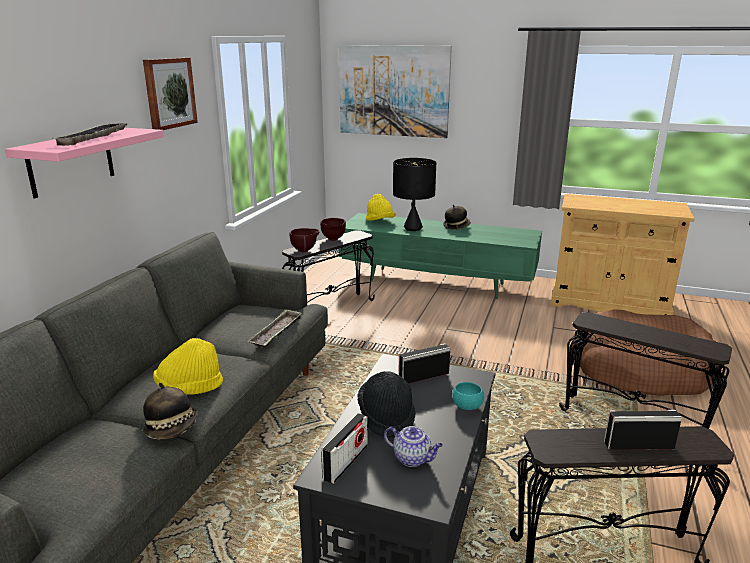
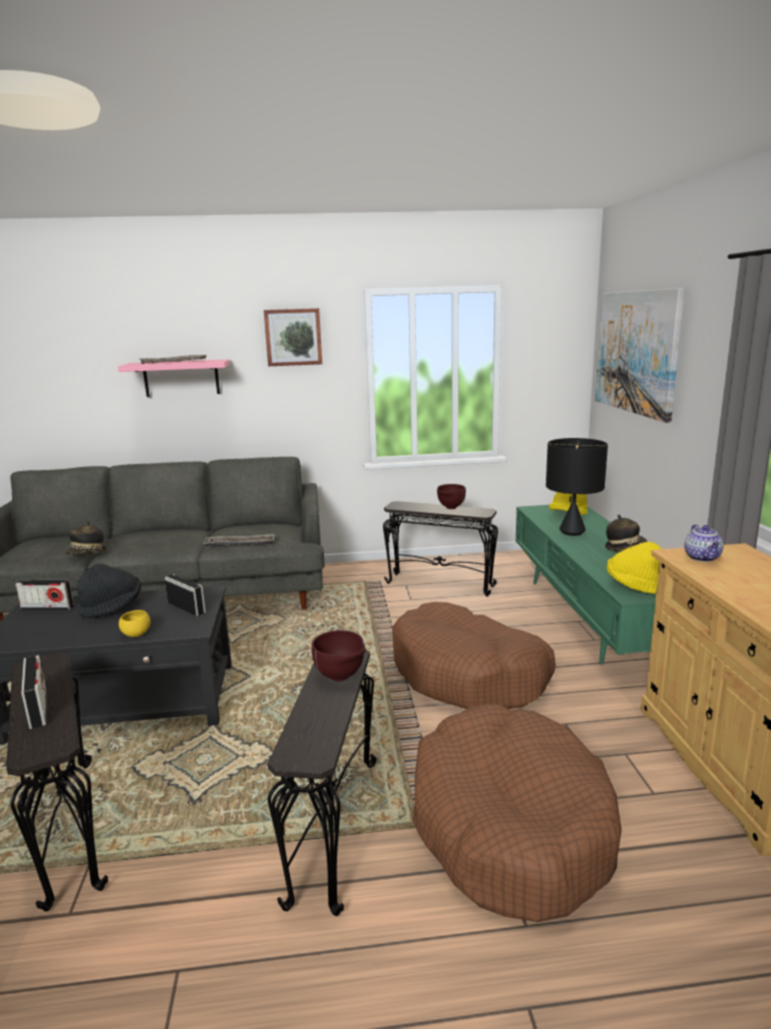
camera: 65 degrees right, 5 degrees down
(190, 388) = (138, 544): yellow hat -> yellow hat (636, 586)
(305, 250) = (404, 507): brown bowl -> brown bowl (341, 678)
(413, 458) = (51, 628): teapot -> teapot (702, 558)
(467, 406) = (136, 634): turquoise bowl -> yellow bowl
(479, 337) = (469, 674): none -> brown dog bed

